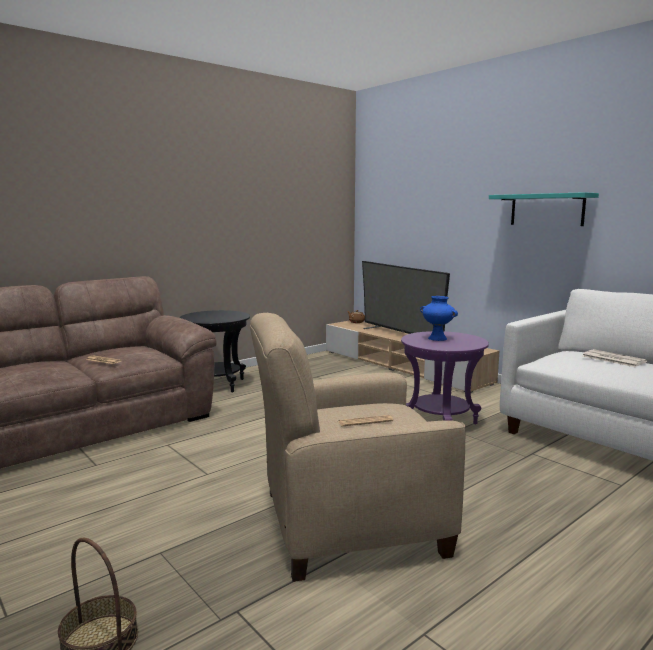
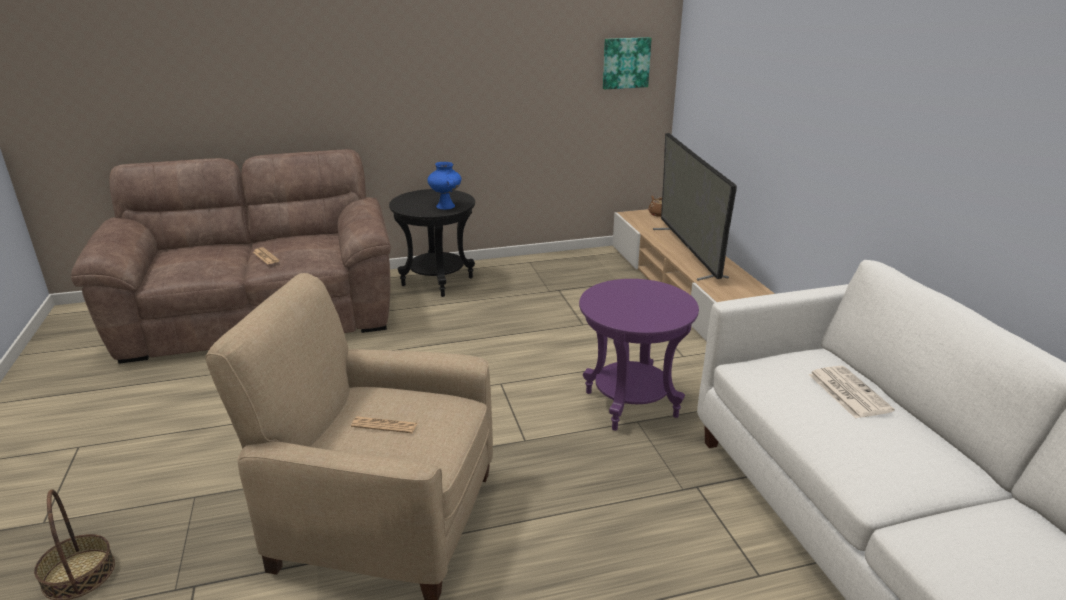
camera: 25 degrees right, 15 degrees up
(326, 217) = (625, 63): none -> picture
(438, 338) = (634, 298): blue vase -> blue vase (446, 206)
(546, 209) = (880, 113): turquoise shelf -> none

